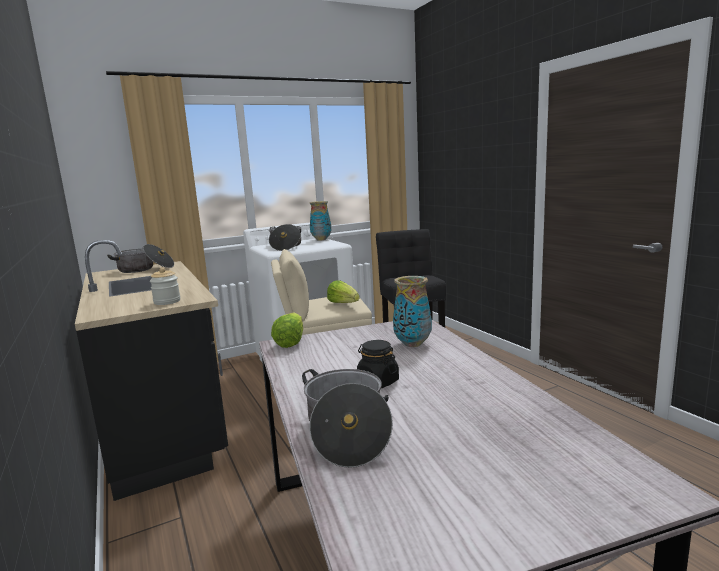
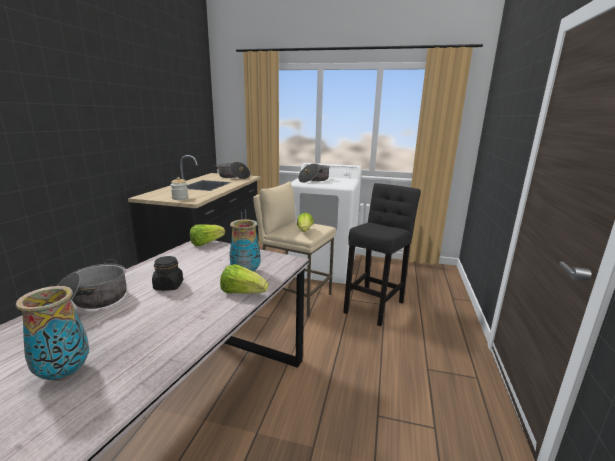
camera: 40 degrees right, 5 degrees up
(321, 239) = (349, 180): vase -> vase (65, 373)
(456, 355) = (242, 293): none -> lettuce

